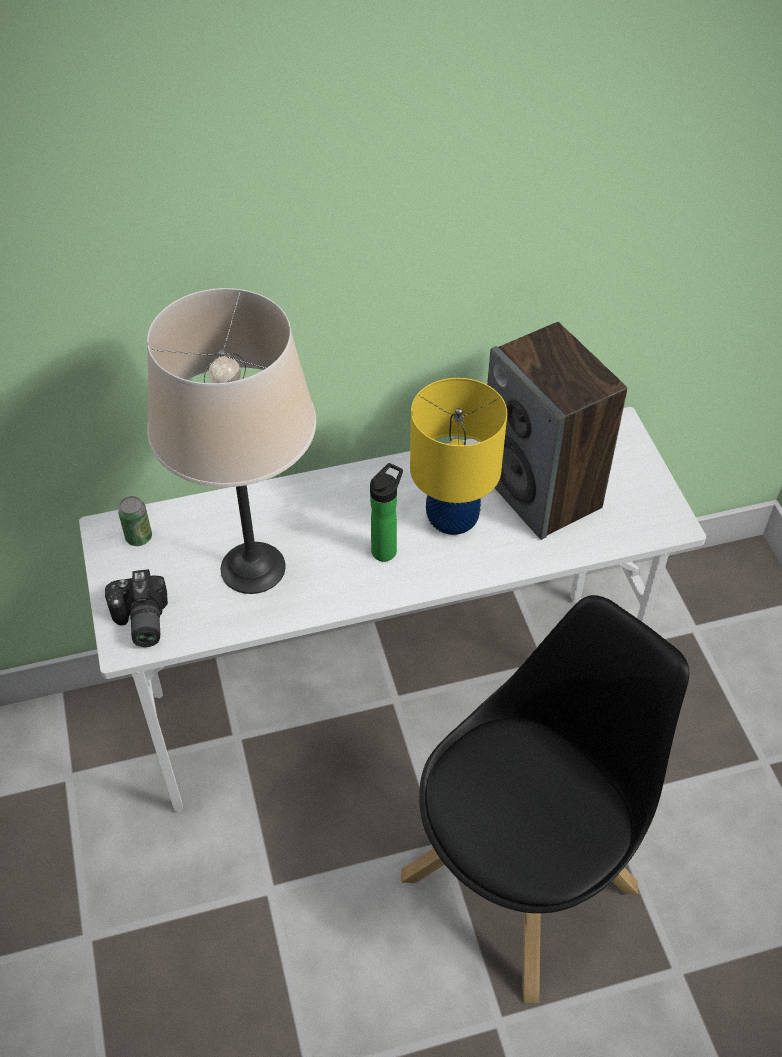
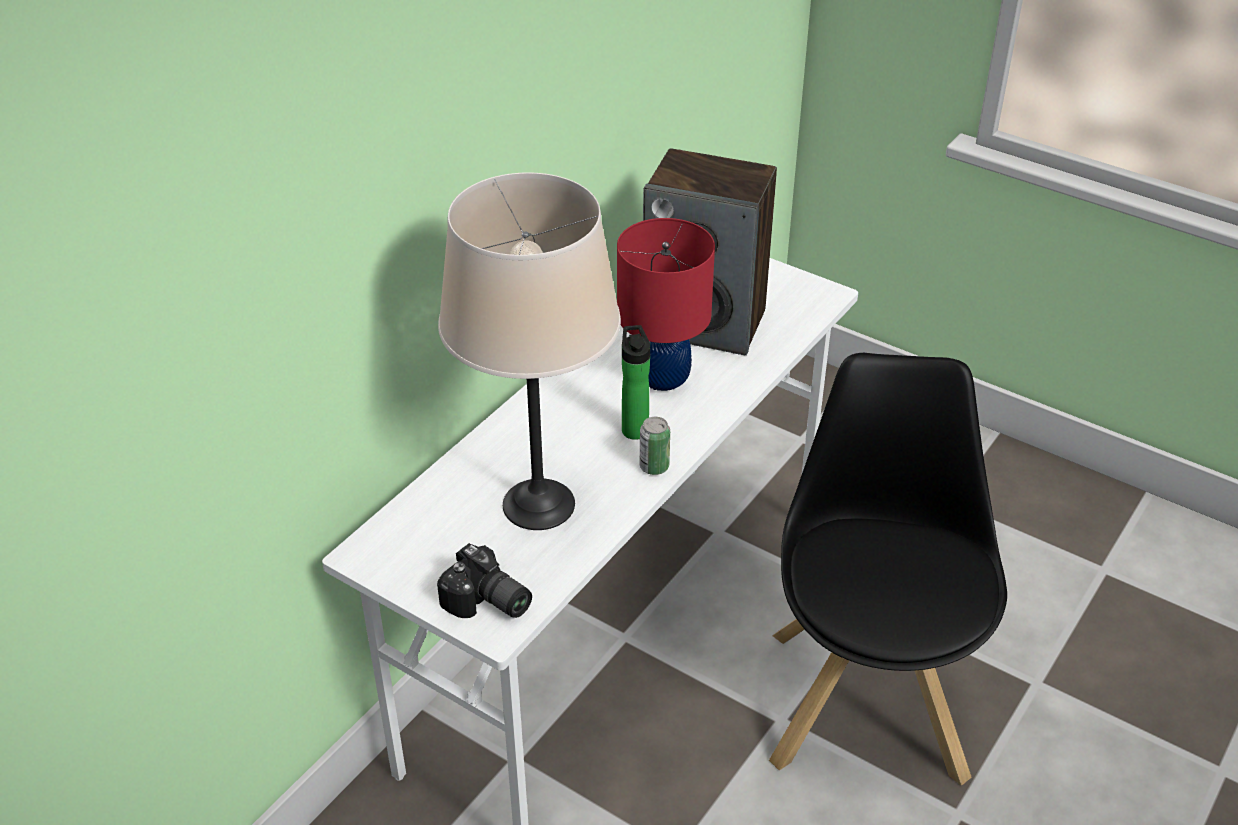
camera: 40 degrees left, 10 degrees down
(139, 537) = (402, 542): can -> can (654, 467)
(454, 521) = (665, 379): yellow table lamp -> red table lamp

